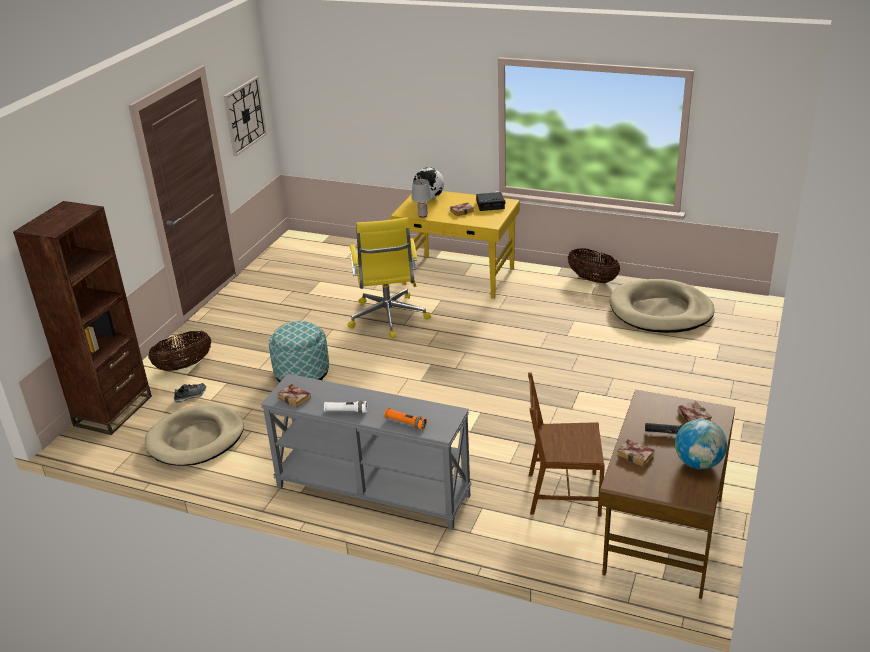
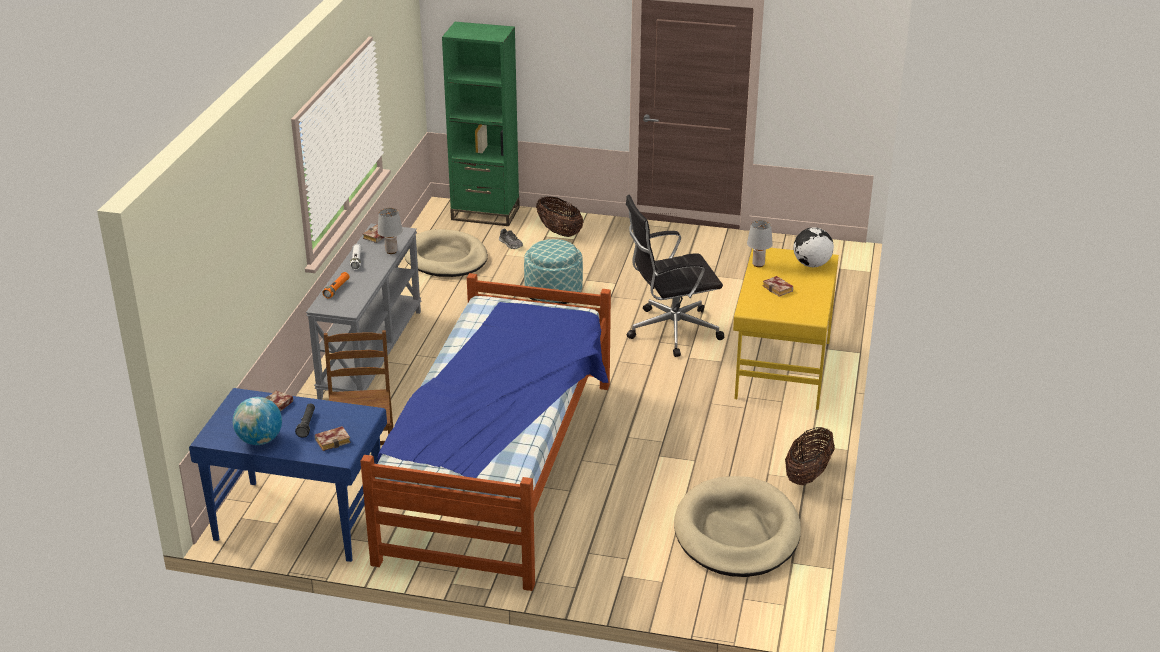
camera: 80 degrees right, 0 degrees up
(113, 411) = (485, 213): brown bookcase -> green bookcase
(244, 115) = (821, 80): wall clock -> none
(333, 388) = (391, 251): none -> grey table lamp
(388, 318) = (671, 331): yellow office chair -> black office chair
(490, 204) = (803, 306): alarm clock -> none
(581, 411) = (502, 468): none -> bed
(662, 535) = (299, 519): brown desk -> blue desk

